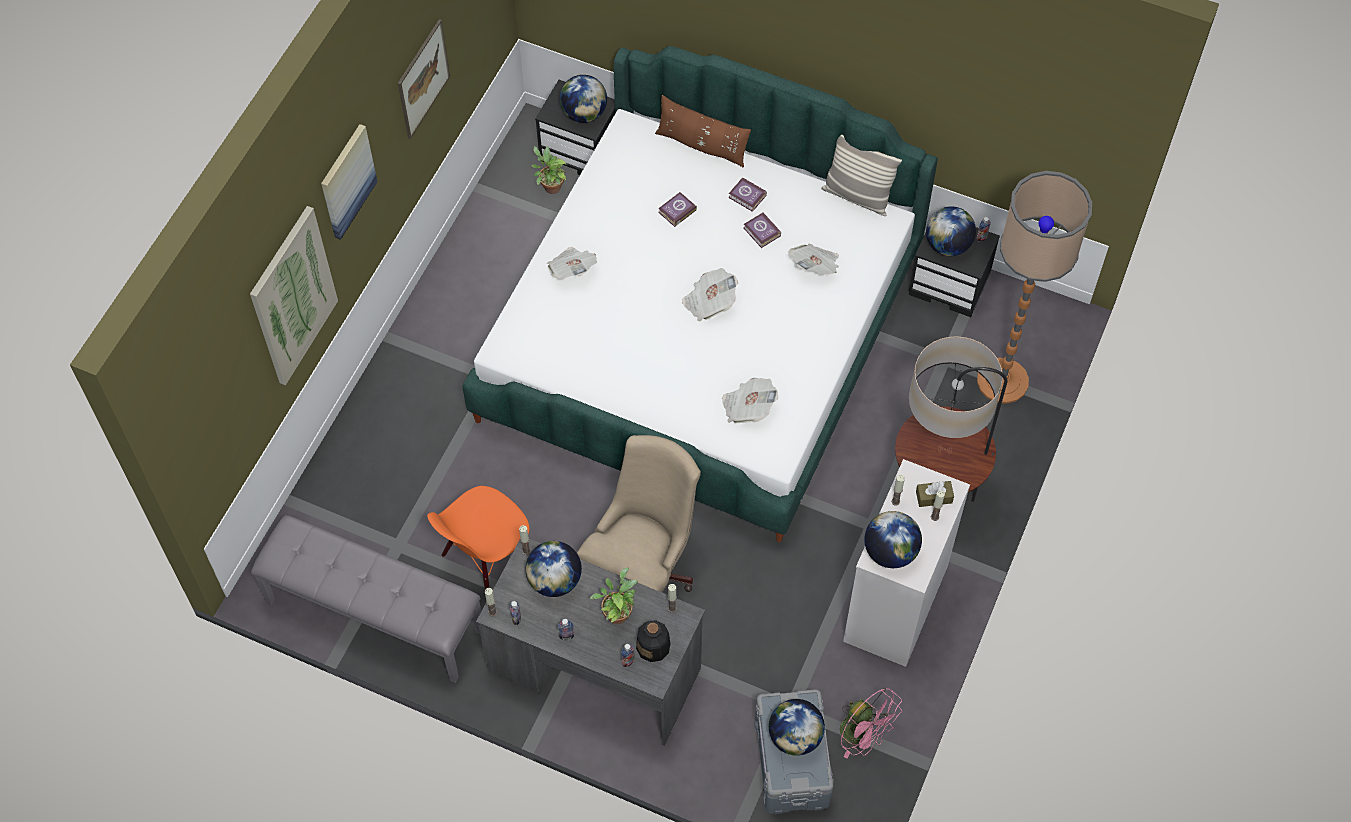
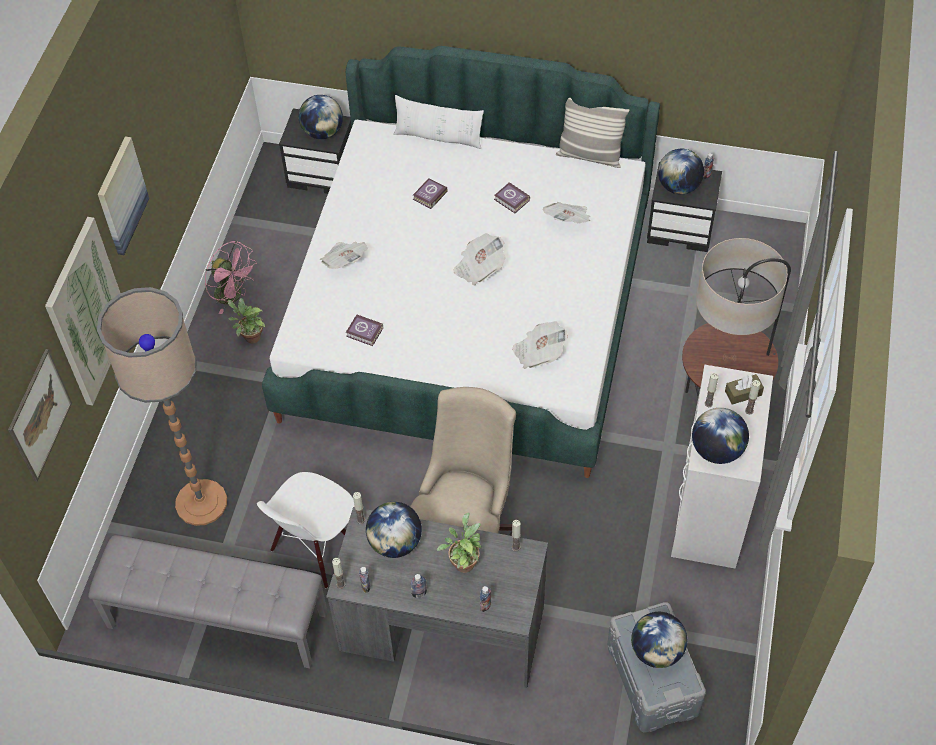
camera: 10 degrees left, 5 degrees down
(423, 79) = (176, 100): picture -> picture (40, 415)
(486, 563) = (315, 549): orange chair -> white chair
(550, 186) = (301, 207): potted plant -> potted plant (250, 336)
(653, 646) = (507, 587): bottle -> none
(702, 145) = (438, 137): brown pillow -> white pillow
(747, 197) = (491, 173): book -> book (365, 333)
(863, 735) = (713, 639): pink fan -> pink fan (233, 296)
(1002, 381) = (751, 300): floor lamp -> floor lamp (201, 503)

